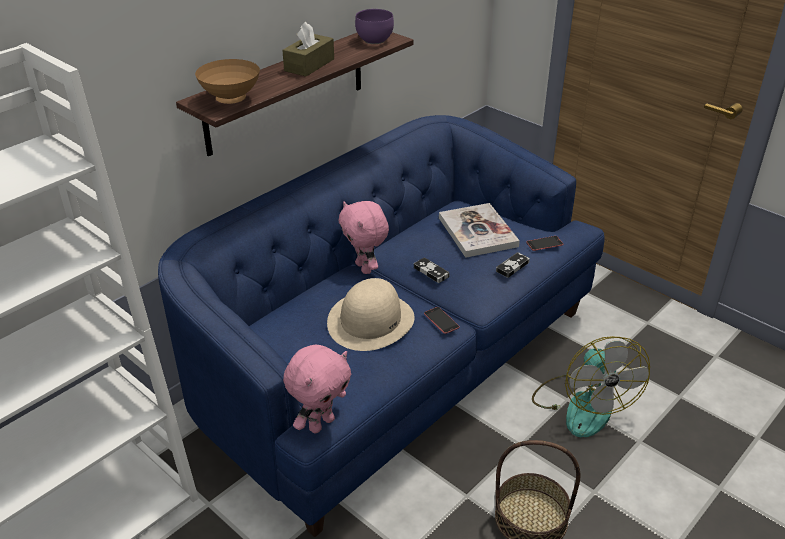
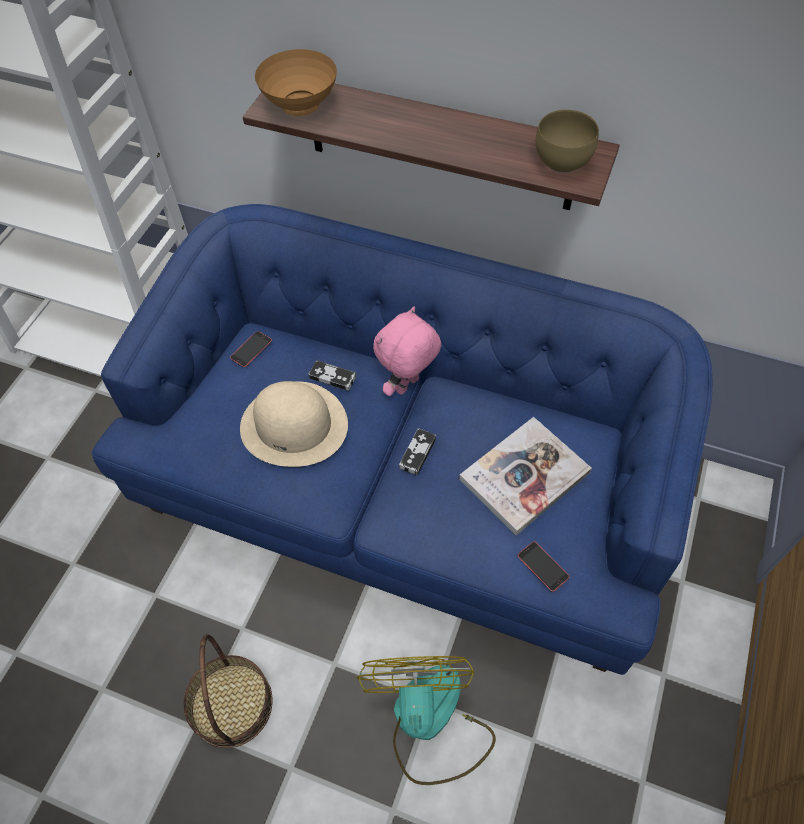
camera: 70 degrees right, 20 degrees up
(309, 65) = (437, 131): brown tissue box -> none
(321, 423) = (135, 442): pink plush toy -> none
(374, 41) = (560, 162): purple bowl -> brown bowl
(441, 320) = (328, 494): phone -> phone (251, 349)
(512, 267) = (466, 540): game controller -> game controller (332, 377)
(582, 404) = (429, 722): fan -> fan turned 120 degrees clockwise

